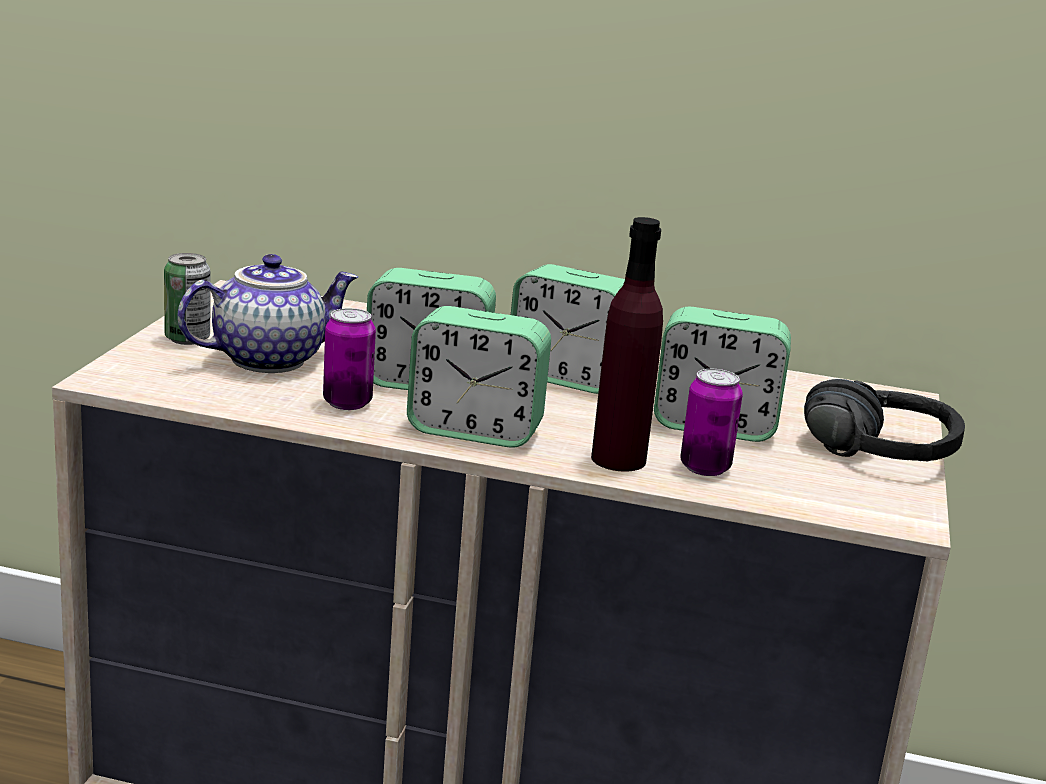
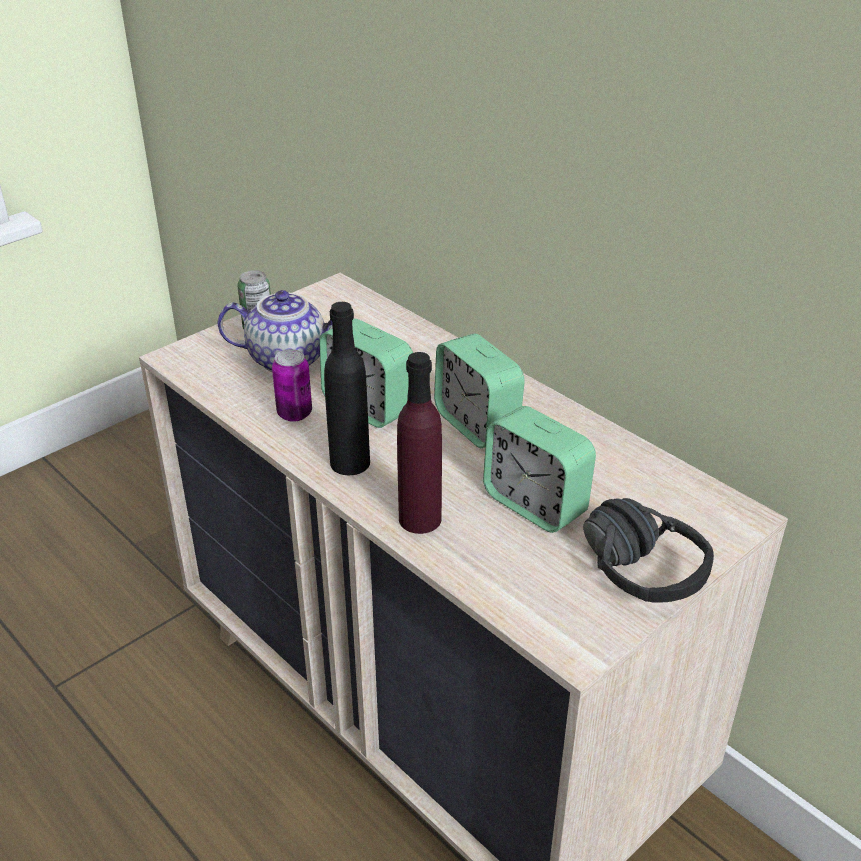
camera: 35 degrees right, 15 degrees up
(475, 431) = (350, 462): alarm clock -> black bottle
(705, 468) = (476, 546): can -> none

